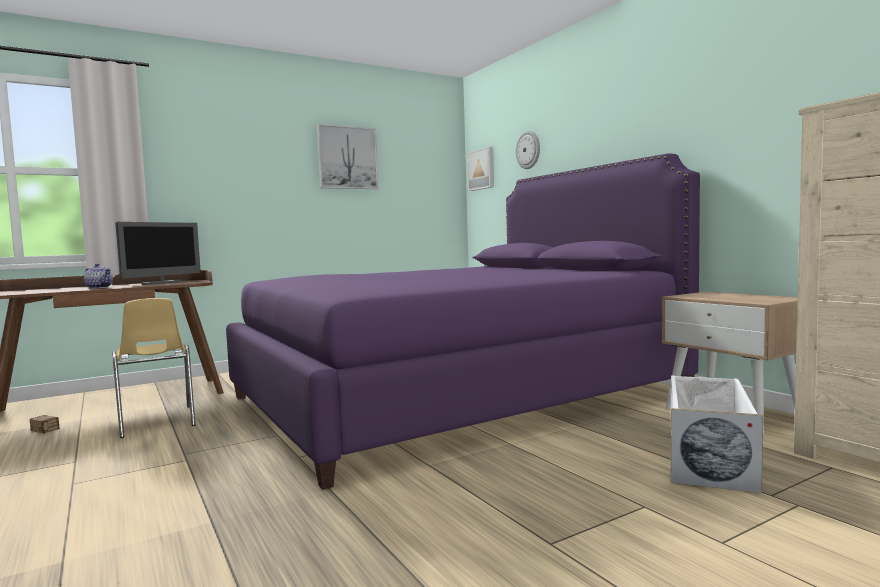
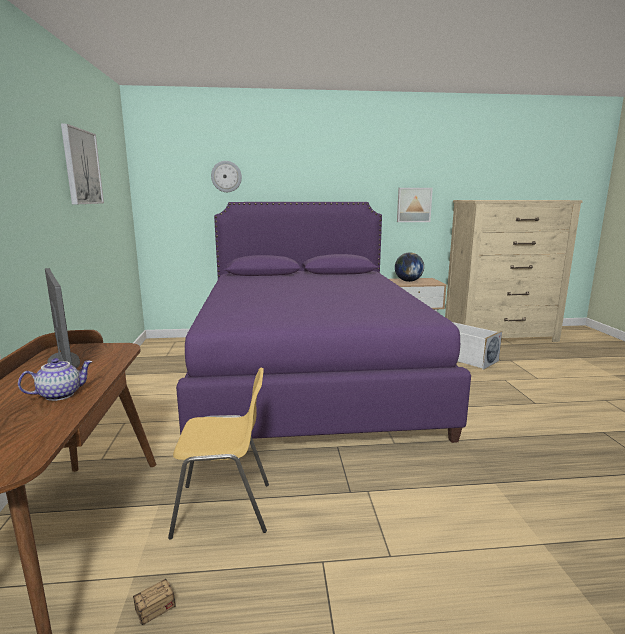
camera: 65 degrees left, 10 degrees up
(482, 169) = (159, 184): picture -> picture (413, 205)
(726, 296) = (408, 281): none -> globe

